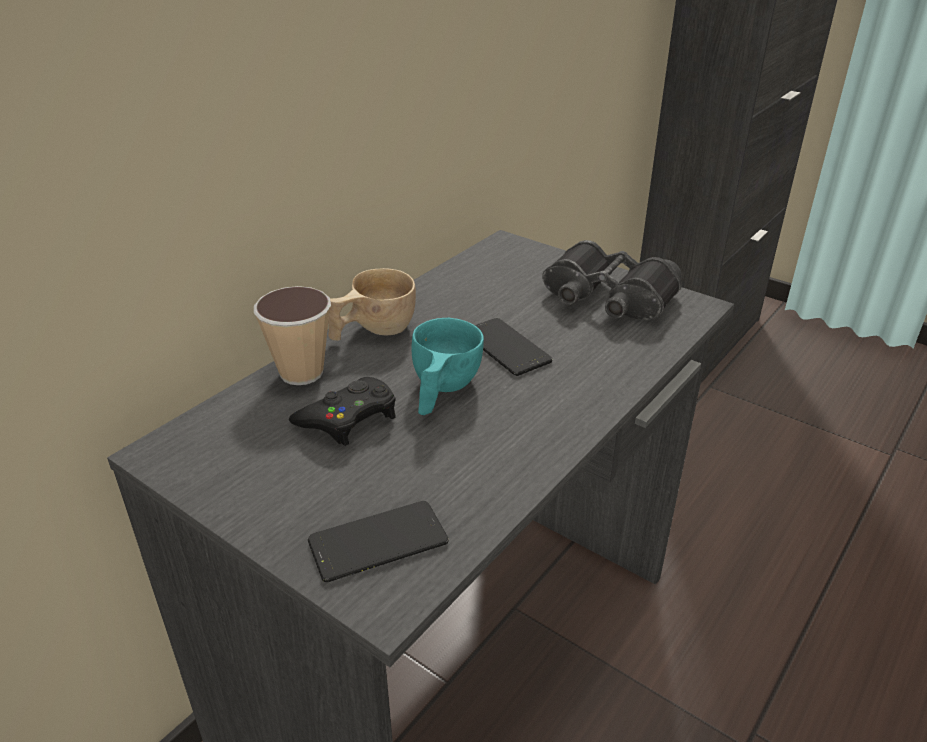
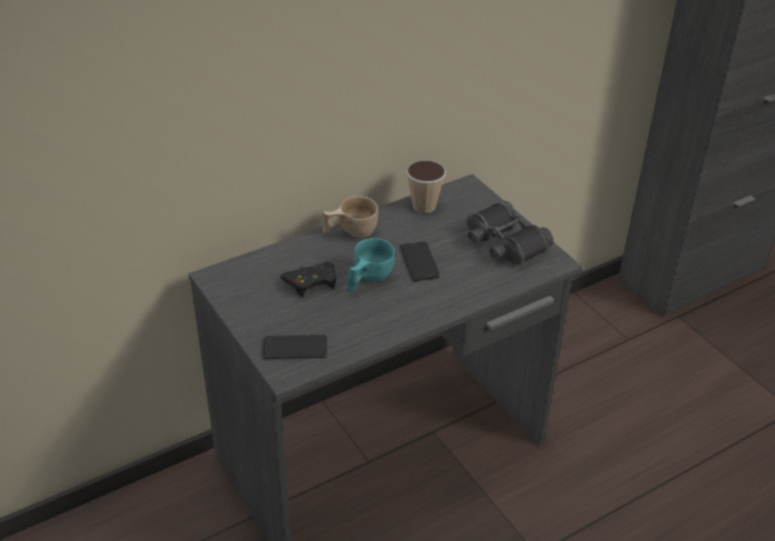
camera: 20 degrees right, 5 degrees up
(301, 373) = (299, 249): cup -> cup (424, 206)

